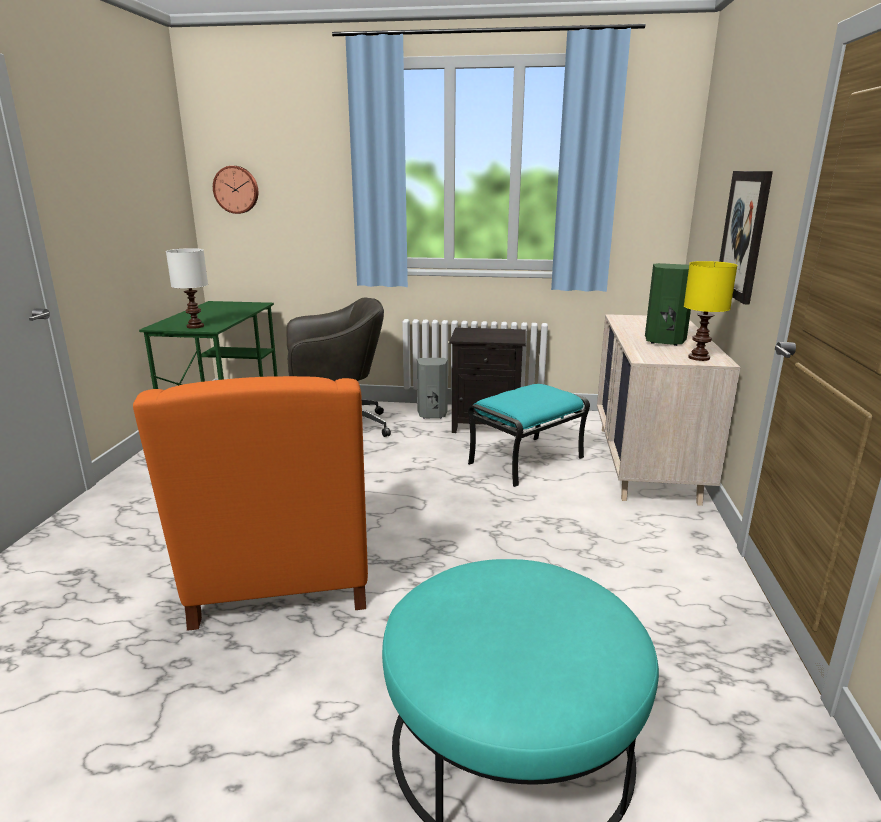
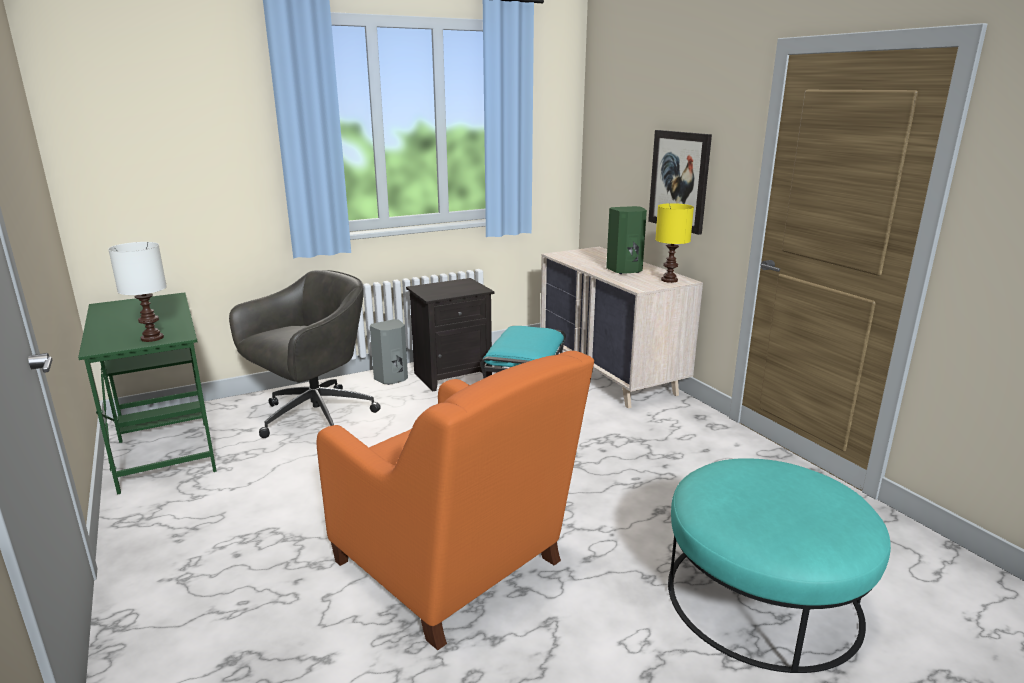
camera: 35 degrees left, 0 degrees up
(236, 189) = (117, 160): wall clock -> none

